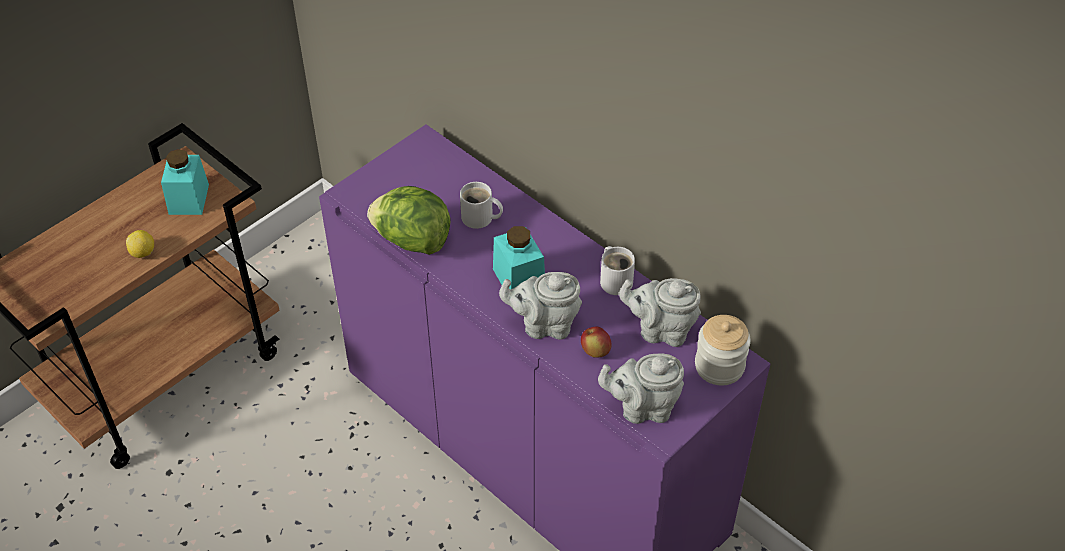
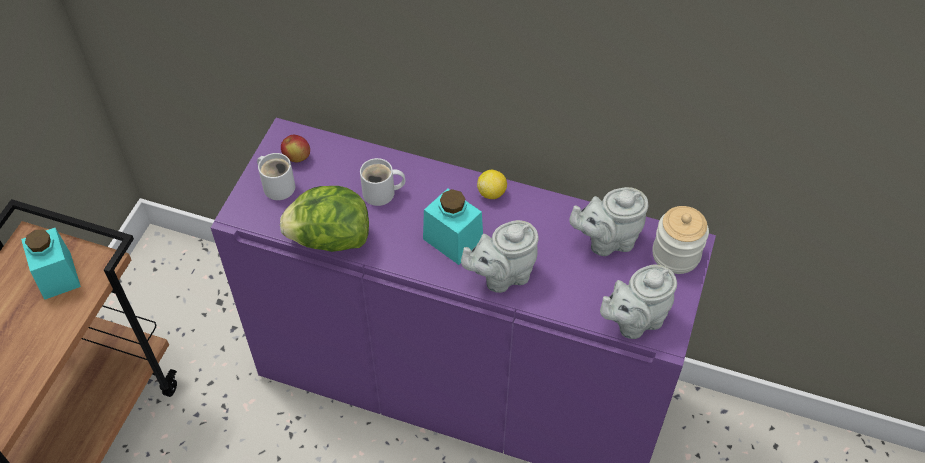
camera: 25 degrees left, 5 degrees up
(143, 253) = (40, 350): lemon -> lemon (492, 193)
(595, 351) = (562, 283): apple -> apple (297, 157)
(616, 280) = (540, 207): white mug -> white mug (278, 185)

